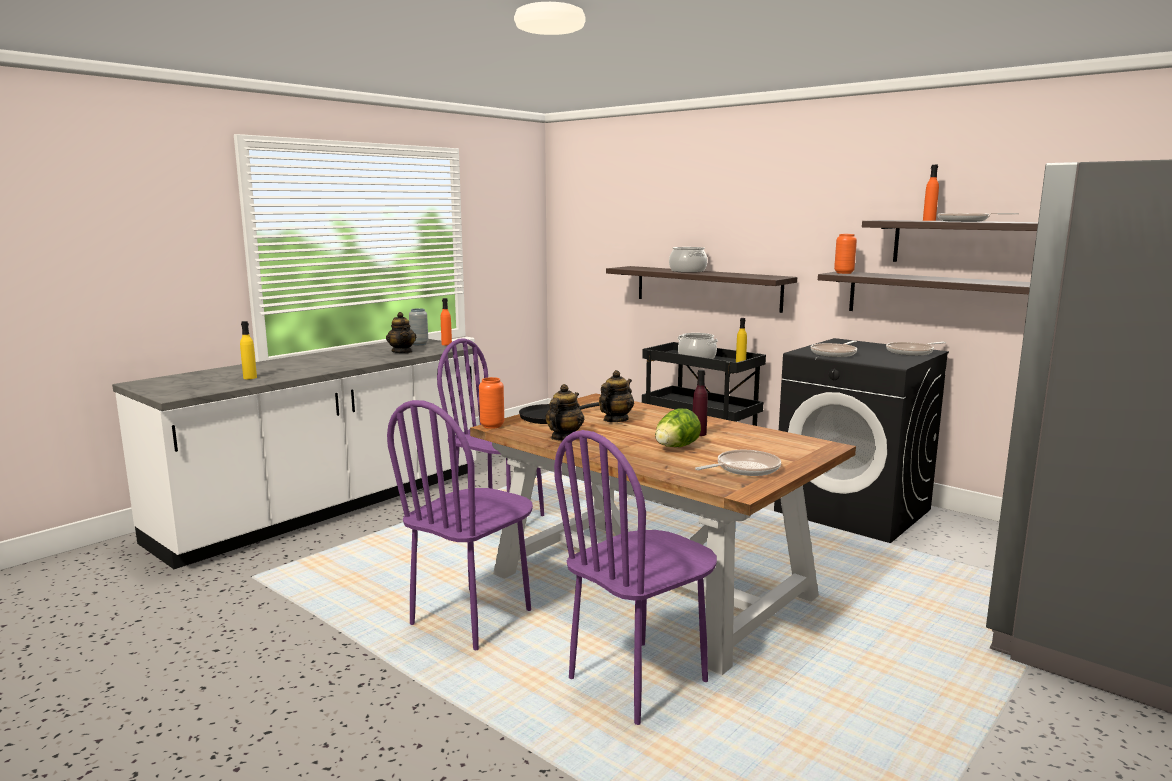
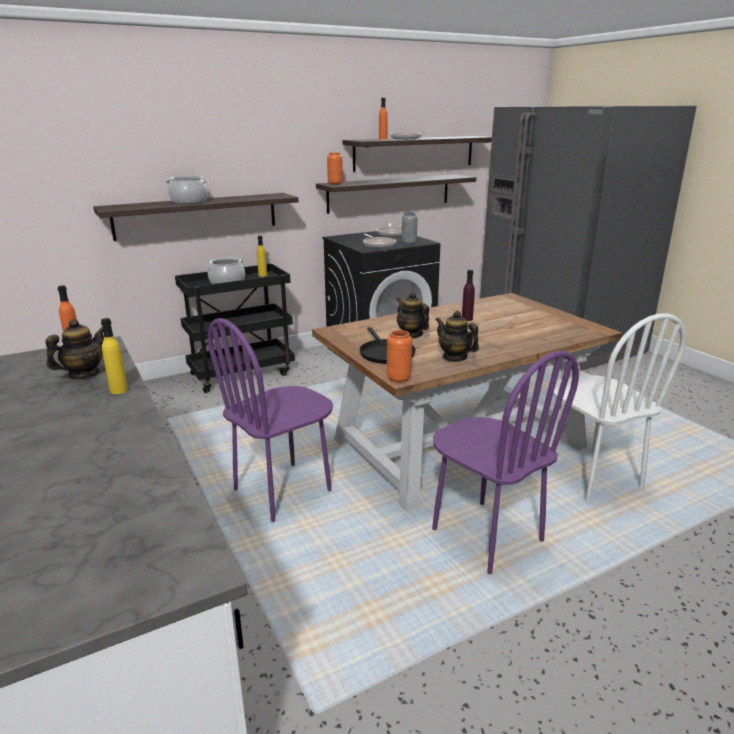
camera: 70 degrees left, 10 degrees up
(250, 378) = (122, 492): yellow bottle -> yellow bottle (118, 390)
(402, 352) = (83, 374): teapot -> teapot turned 45 degrees counterclockwise
(419, 344) = (42, 361): grey vase -> grey vase (409, 243)
(638, 681) = (591, 477): purple chair -> white chair
(675, 447) = (499, 330): lettuce -> none
(744, 469) = (553, 322): frying pan -> none

